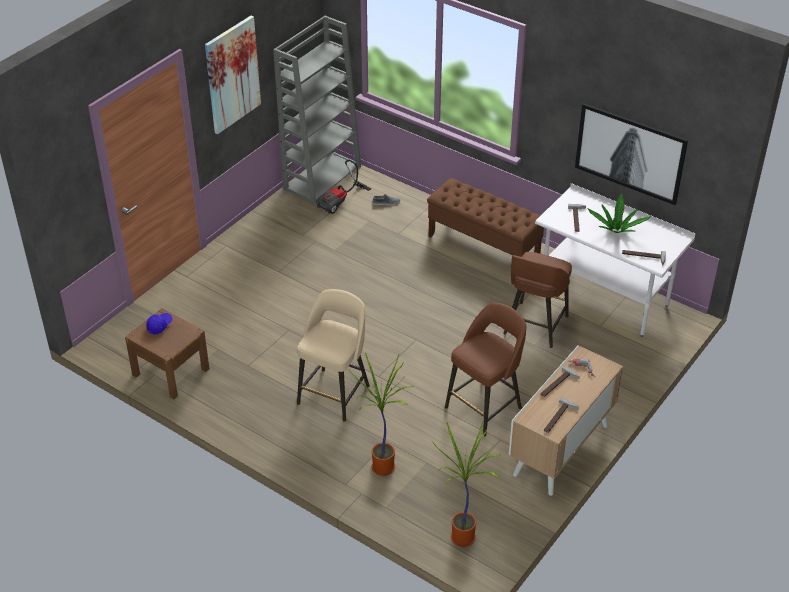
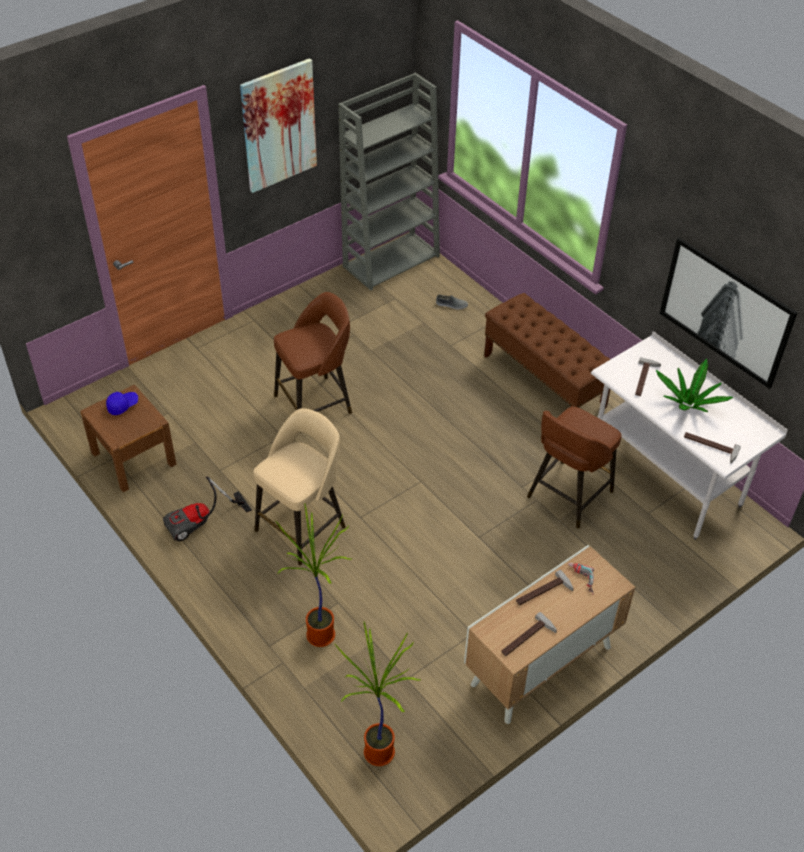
camera: 15 degrees right, 5 degrees up
(341, 202) = (401, 294): vacuum cleaner -> vacuum cleaner (202, 523)
(485, 406) = (470, 585): brown stool -> brown stool (315, 404)

